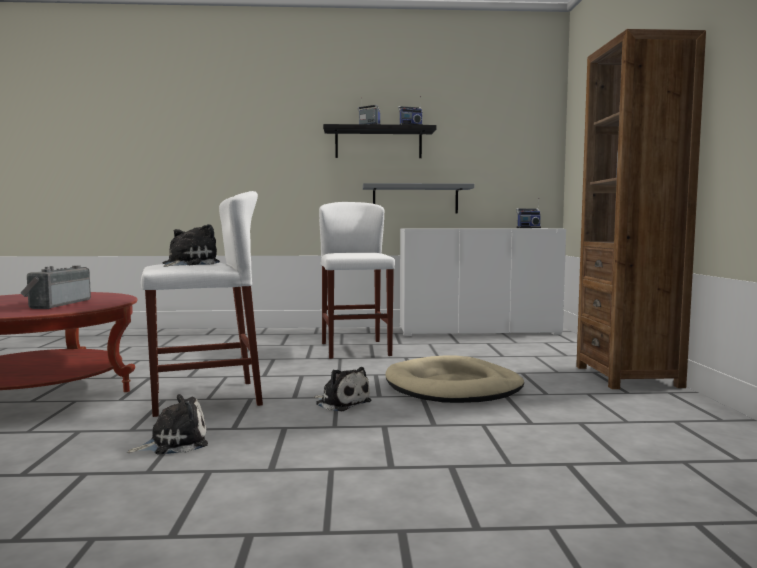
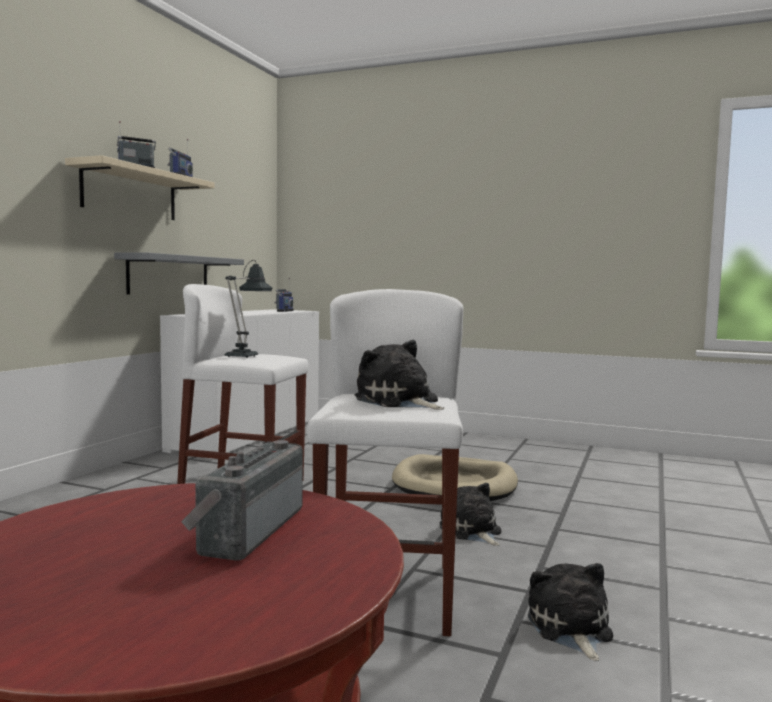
camera: 65 degrees left, 0 degrees up
(57, 304) = (246, 530): radio -> radio turned 75 degrees clockwise
(341, 403) = (471, 531): plush toy -> plush toy turned 90 degrees counterclockwise
(357, 252) = (245, 355): none -> table lamp
(378, 143) = (130, 193): black shelf -> beige shelf
(627, 376) = (475, 440): brown bookcase -> none

